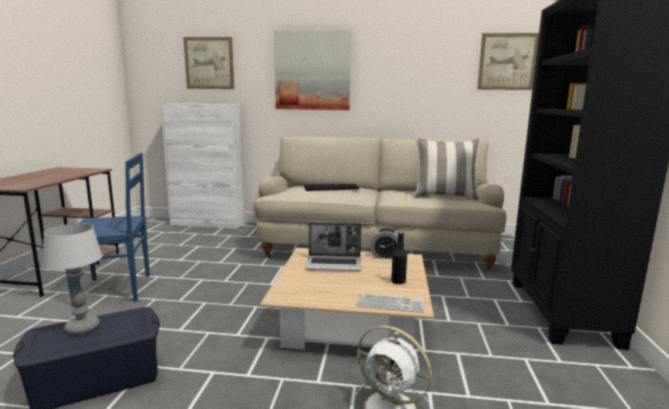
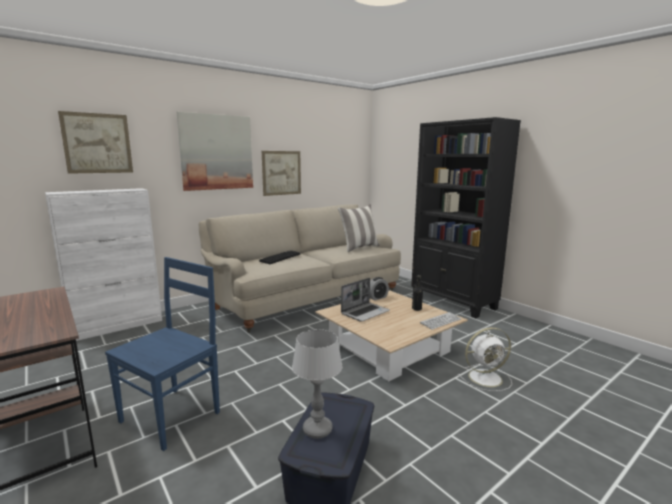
camera: 45 degrees left, 0 degrees up
(507, 62) = (352, 147): picture -> picture (281, 173)

